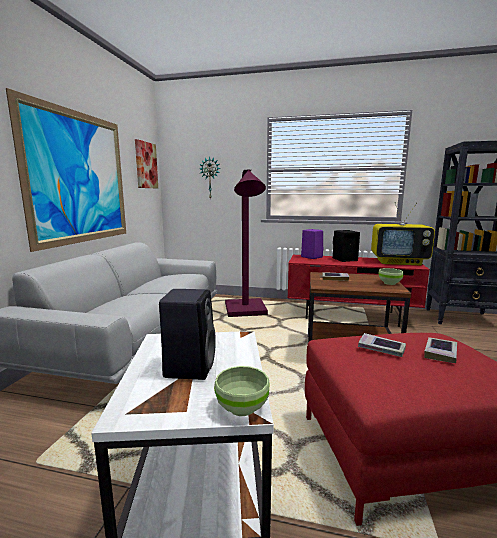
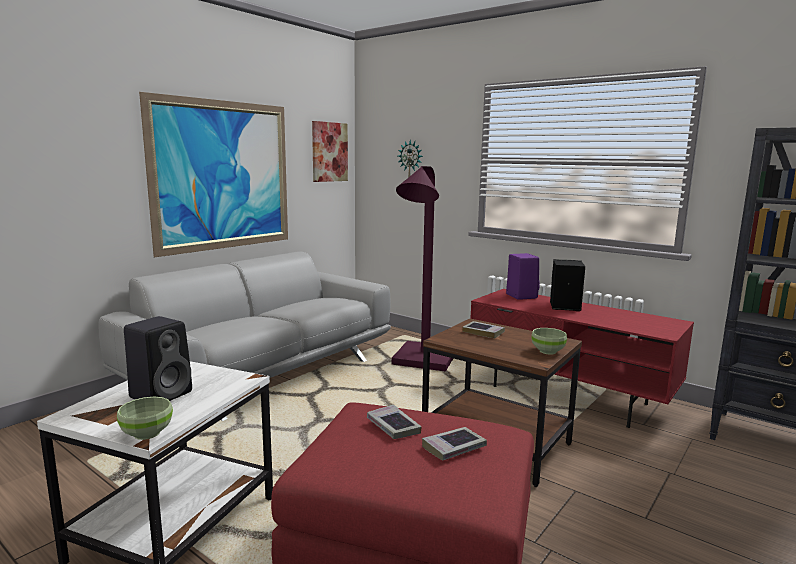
camera: 25 degrees right, 0 degrees up
(399, 262) = (648, 322): television -> none

